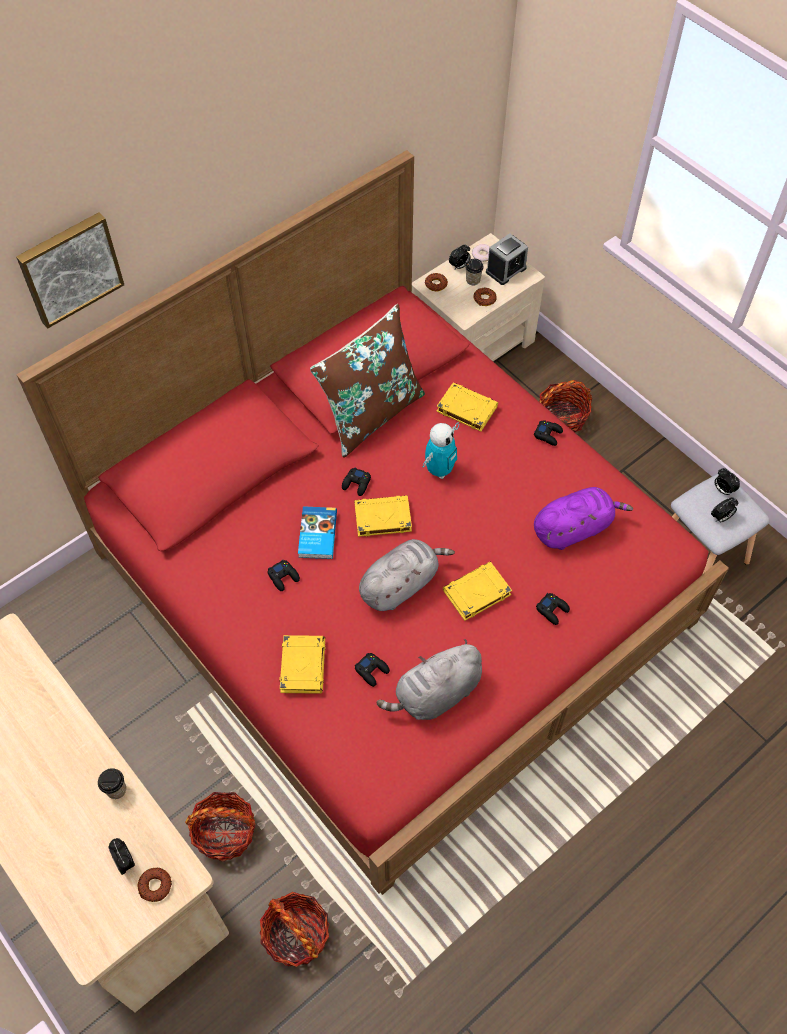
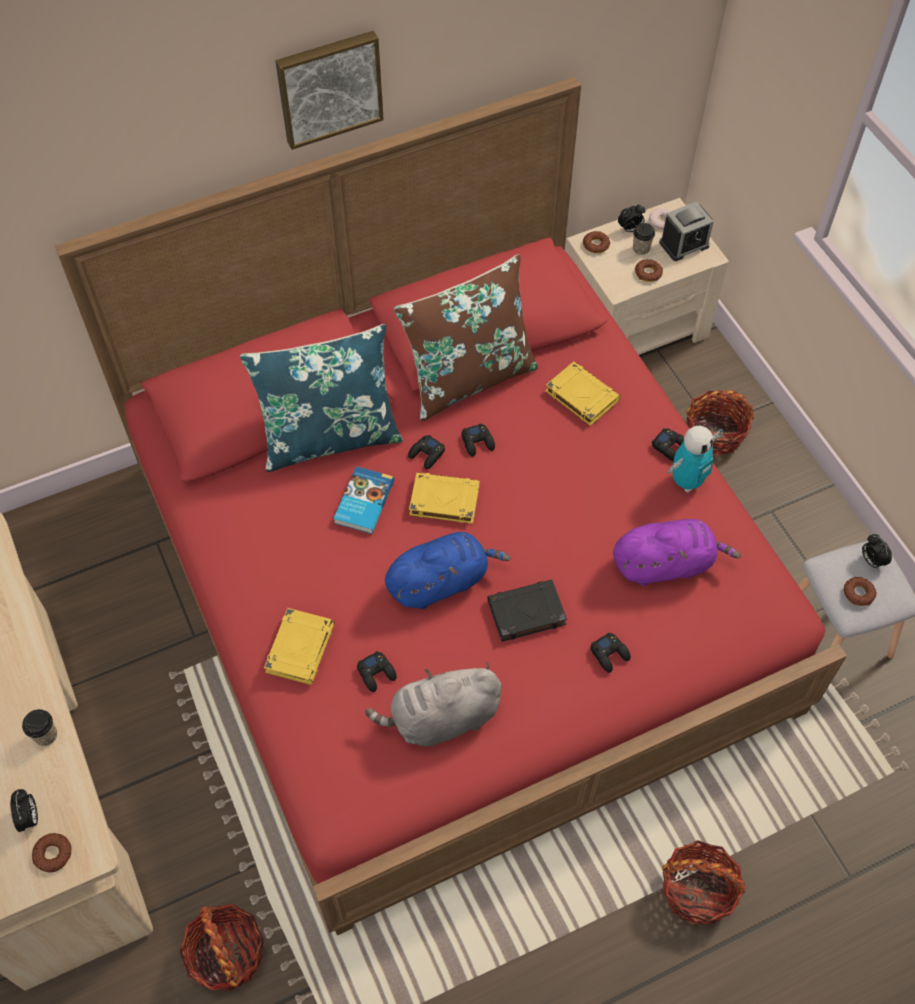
camera: 15 degrees right, 0 degrees up
(69, 268) = (131, 136): picture -> picture (329, 87)
(225, 832) = (184, 816): basket -> basket (697, 890)
(272, 487) = (330, 437): none -> blue pillow
(283, 577) = (311, 542): black game controller -> black game controller (478, 442)
(401, 584) = (441, 581): grey plush toy -> blue plush toy
(439, 470) = (527, 460): toy robot -> toy robot (687, 481)
(476, 593) = (525, 613): yellow book -> black book
(721, 518) = (858, 593): alarm clock -> donut

